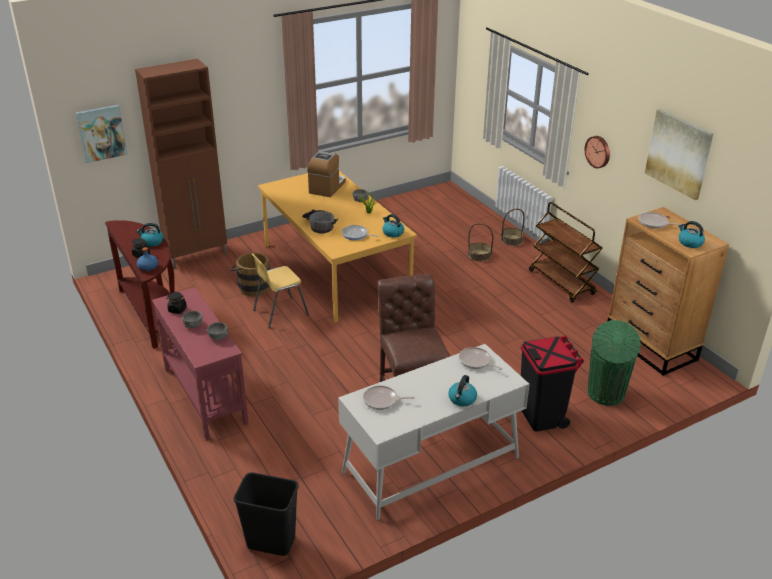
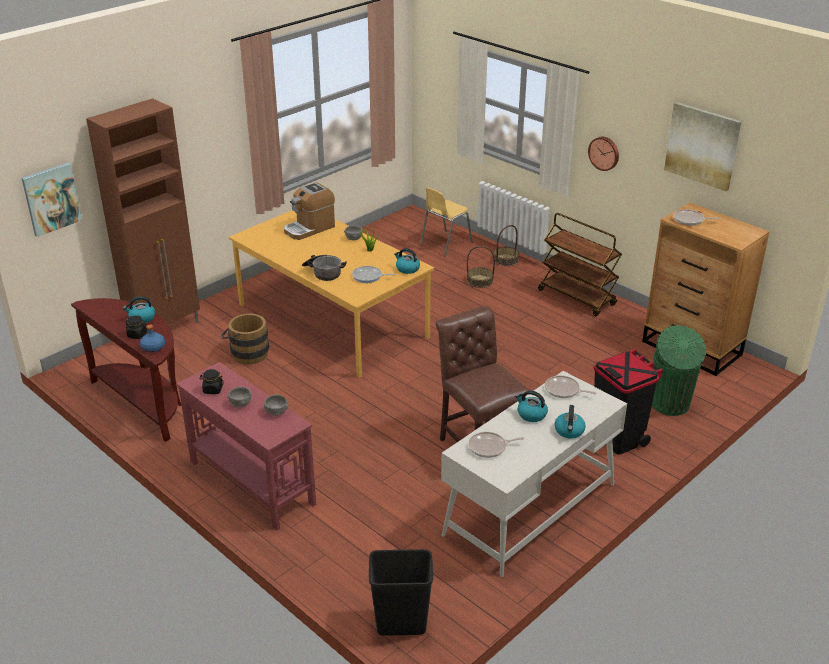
camera: 15 degrees left, 0 degrees up
(280, 312) = (292, 377): yellow chair -> yellow chair (445, 244)
(327, 187) = (309, 228): coffee machine -> coffee machine turned 135 degrees counterclockwise
(689, 243) = (733, 235): kettle -> kettle (531, 414)

